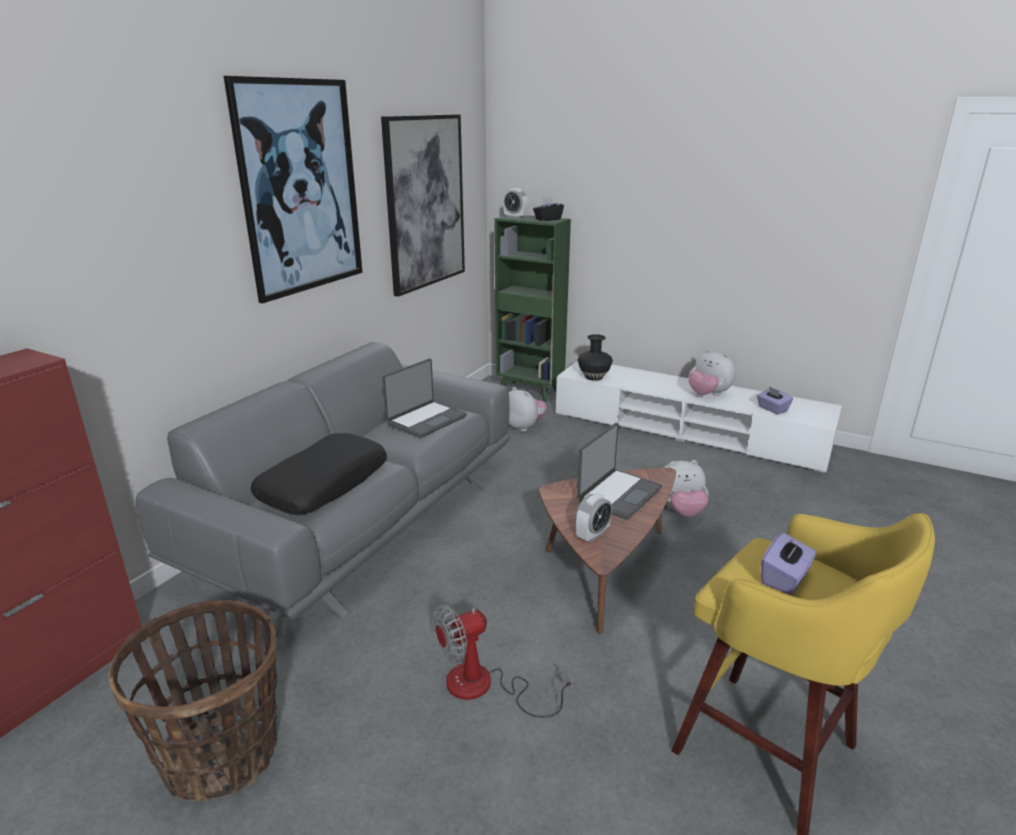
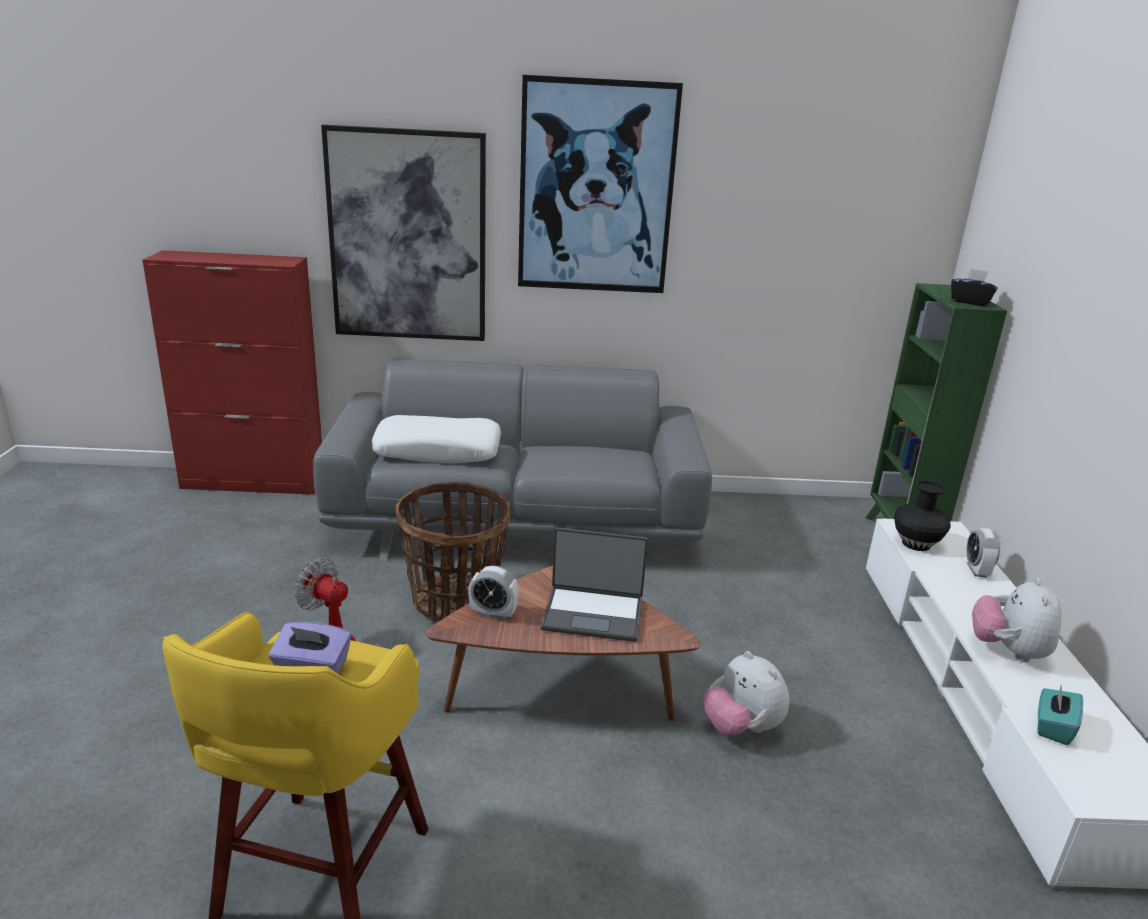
camera: 60 degrees right, 0 degrees up
(222, 755) = (217, 565): basket -> basket (455, 602)
(323, 484) = (438, 451): black pillow -> white pillow
(425, 203) = (805, 239): picture -> picture (408, 237)
(425, 420) = (597, 458): laptop -> none
(515, 217) = (942, 289): alarm clock -> alarm clock (976, 570)
(524, 426) = (804, 558): plush toy -> none
(772, 409) = (1053, 727): purple tissue box -> turquoise tissue box

